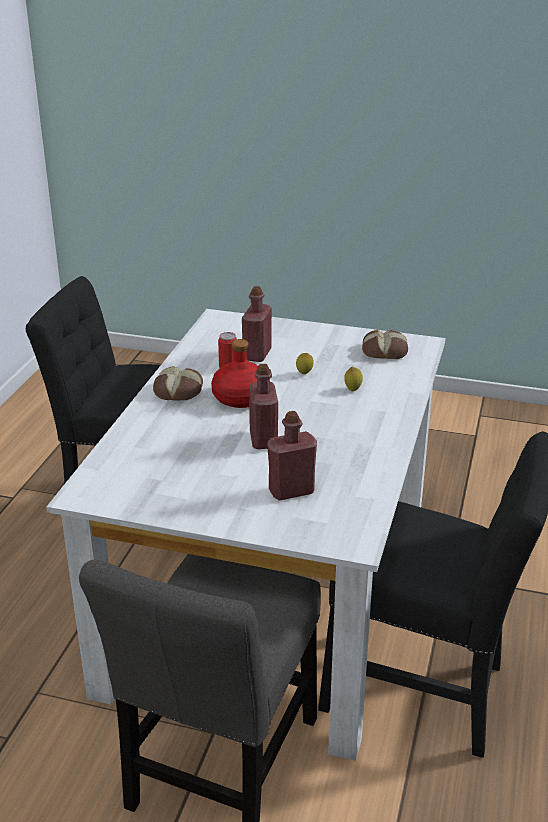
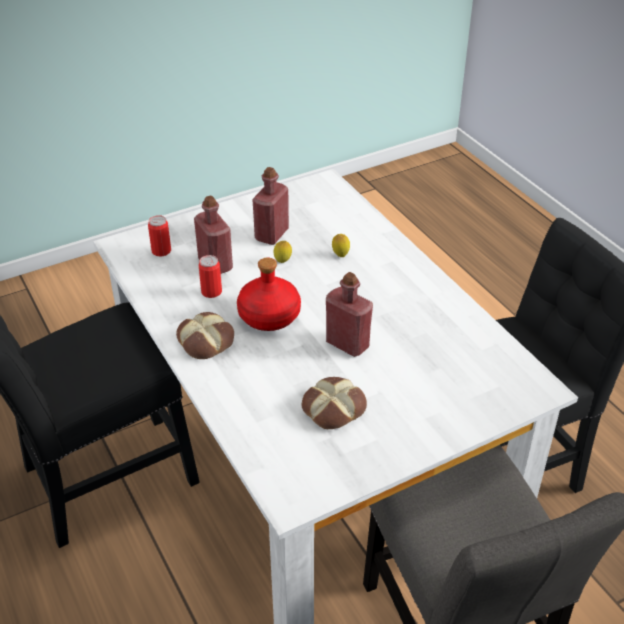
camera: 45 degrees left, 10 degrees up
(236, 332) = (161, 251): none -> can
(291, 491) = (437, 376): red bottle -> red bottle (271, 234)
(384, 350) = (309, 204): bread -> bread (333, 408)

